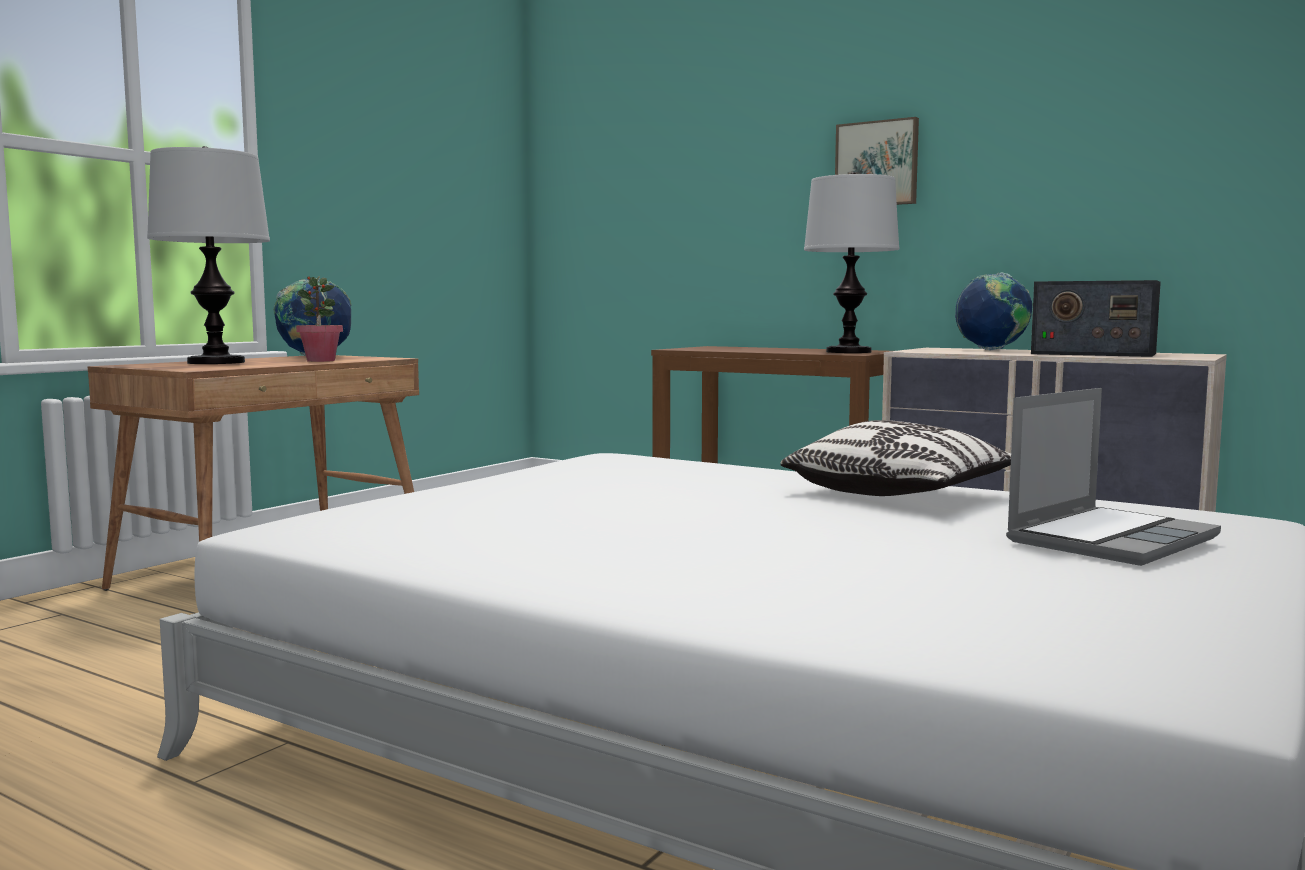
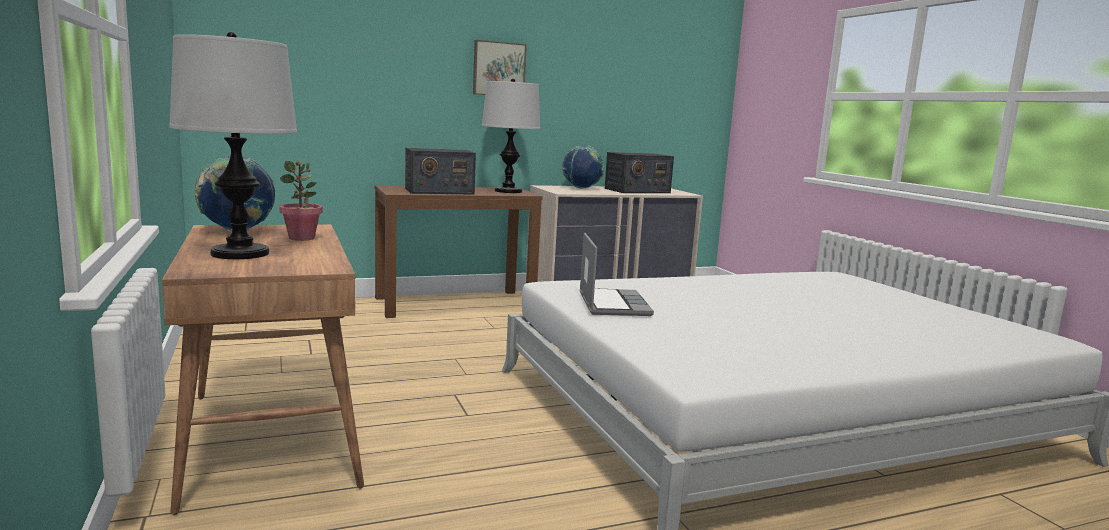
camera: 55 degrees left, 5 degrees up
(741, 349) = (438, 191): none -> radio
(900, 495) = (748, 284): pillow -> none
(1110, 539) = (868, 292): laptop -> laptop (612, 304)

